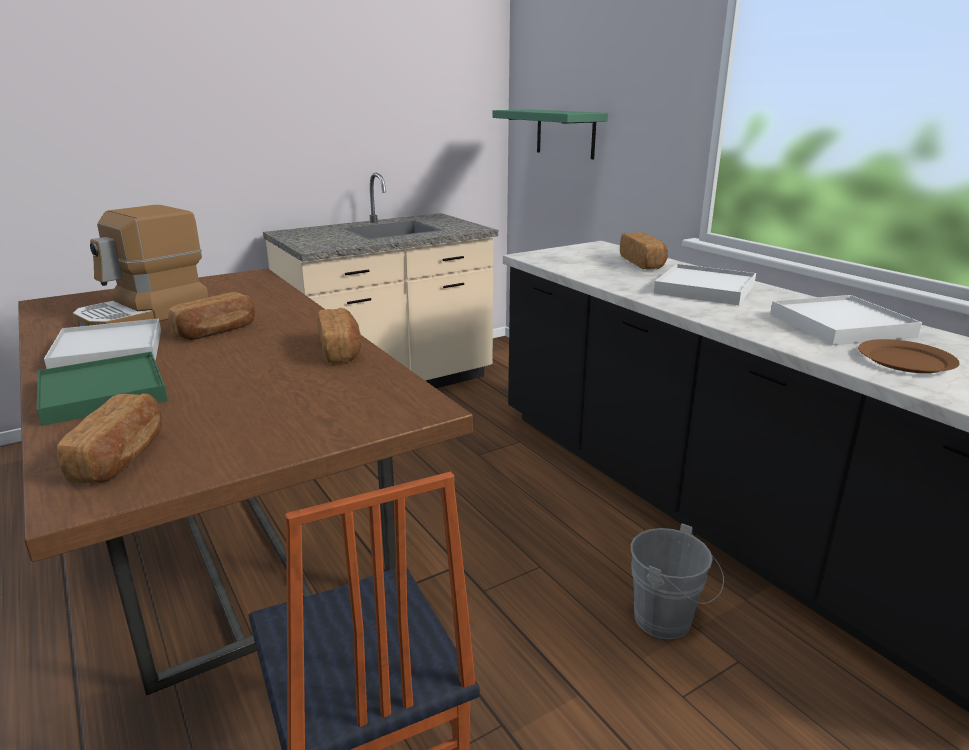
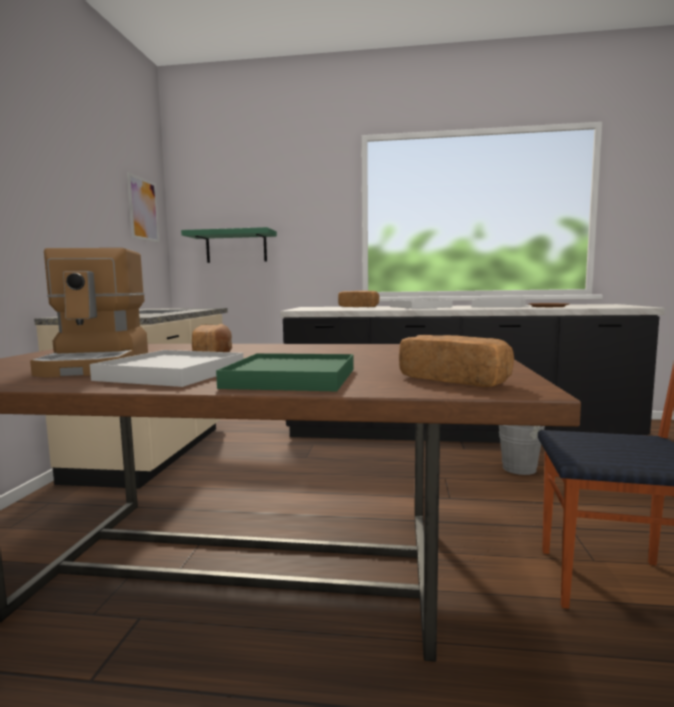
camera: 50 degrees left, 15 degrees down
(341, 350) = (338, 346): bread -> none
(454, 83) = (143, 209): none -> picture

